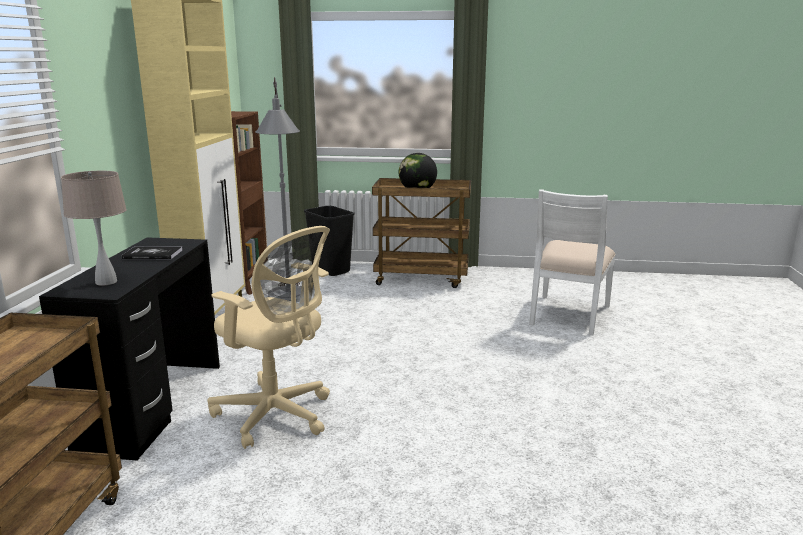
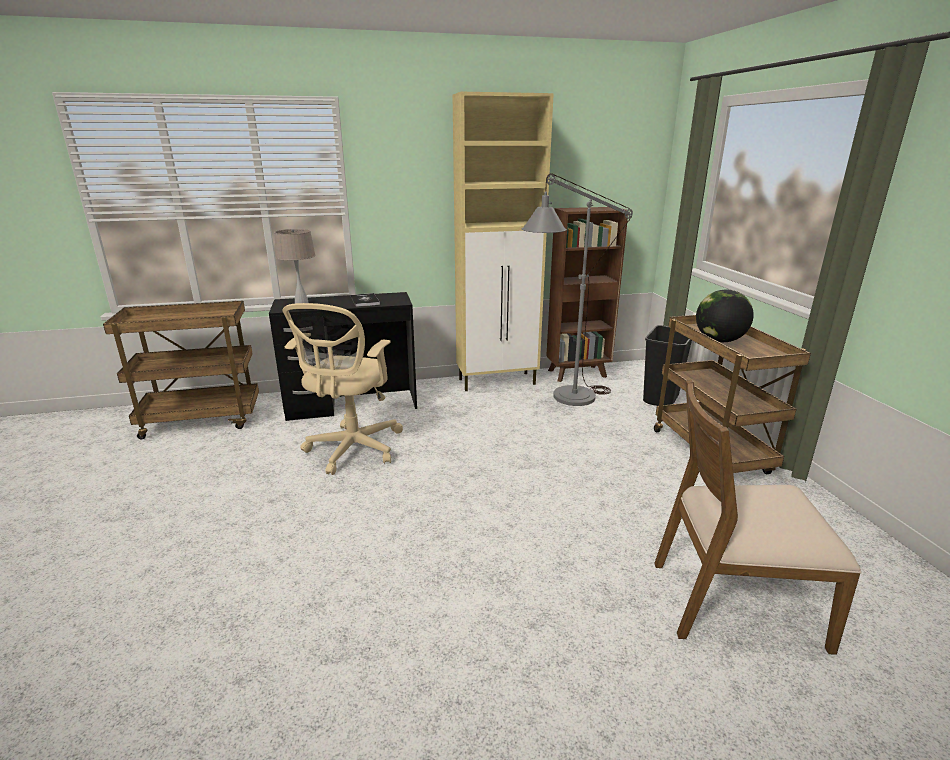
camera: 70 degrees right, 5 degrees up
(568, 315) = (733, 601): white chair -> brown chair

